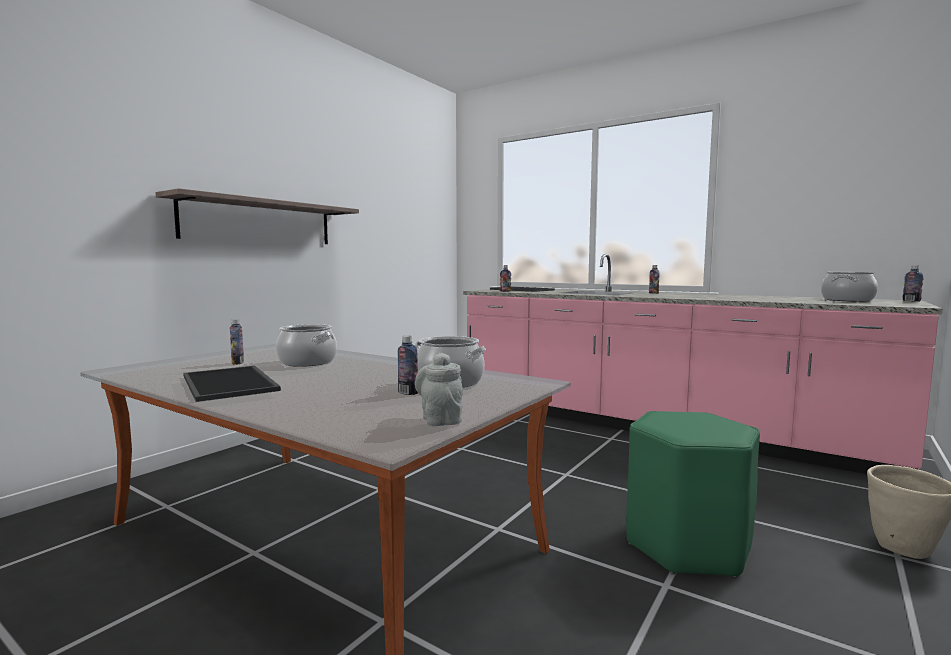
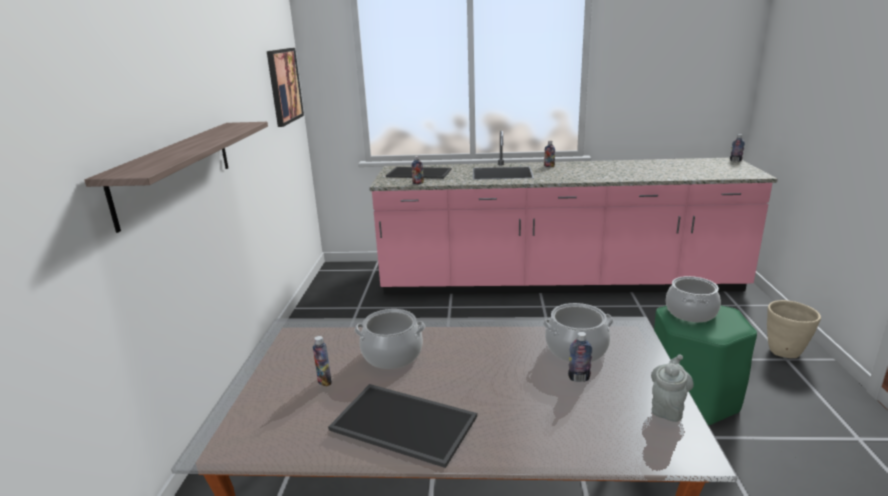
camera: 30 degrees left, 15 degrees up
(428, 210) = (284, 86): none -> picture
(440, 419) = (667, 408): grey teapot -> grey teapot turned 75 degrees clockwise
(847, 300) = (701, 165): cooking pot -> cooking pot (690, 312)

